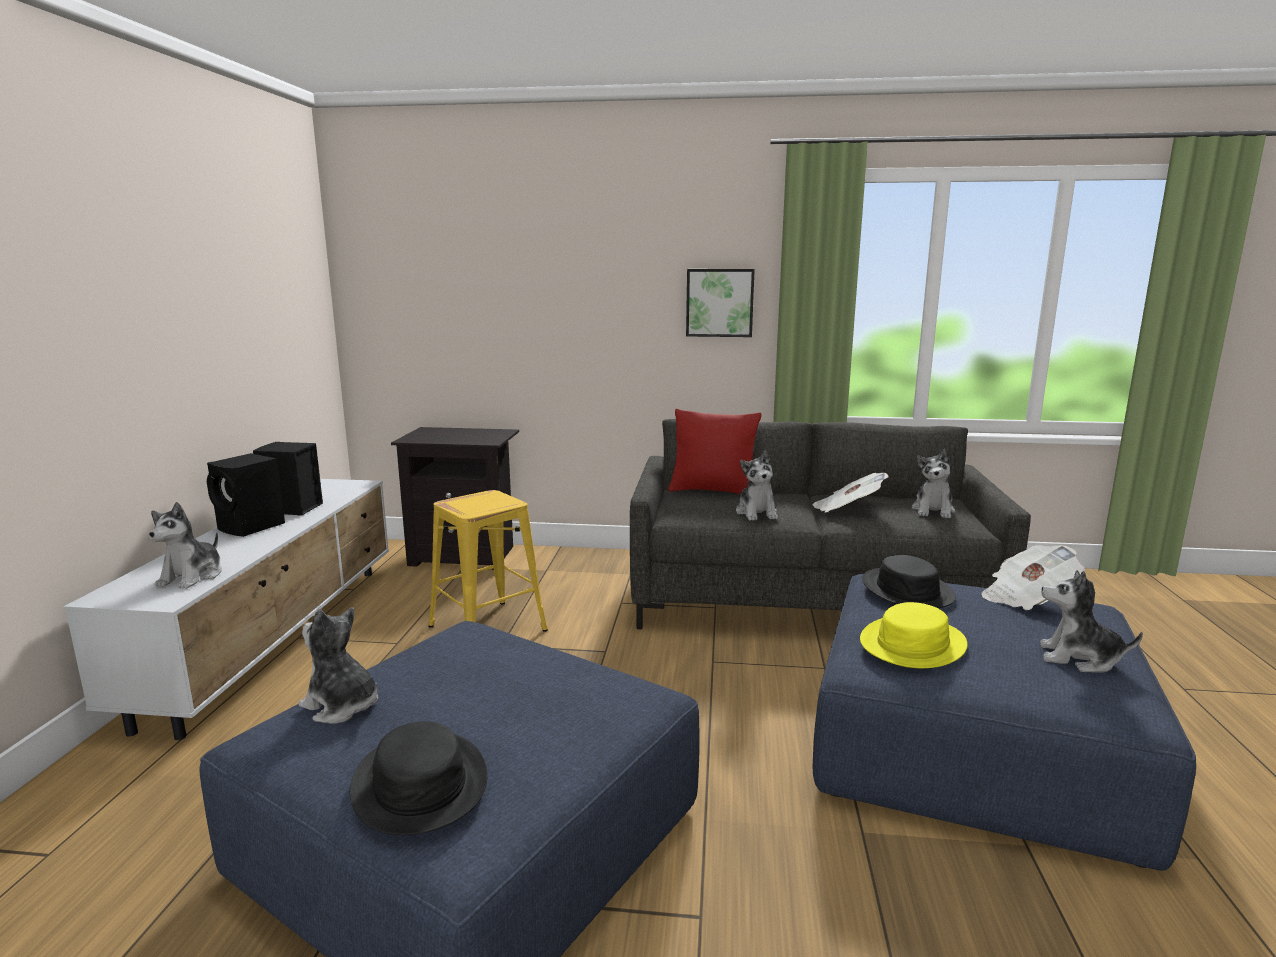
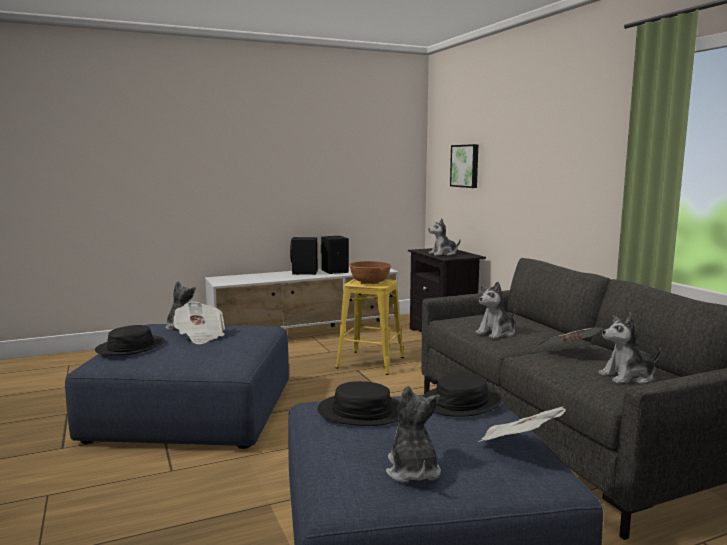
camera: 60 degrees right, 5 degrees down
(192, 576) = (245, 280): plush toy -> plush toy (443, 254)
(452, 694) = (200, 336): none -> newspaper
(484, 504) = (370, 283): none -> brown bowl
(713, 491) = (520, 318): red pillow -> none
(719, 302) = (599, 169): picture -> picture (465, 166)
(913, 644) = (362, 412): yellow hat -> black hat

